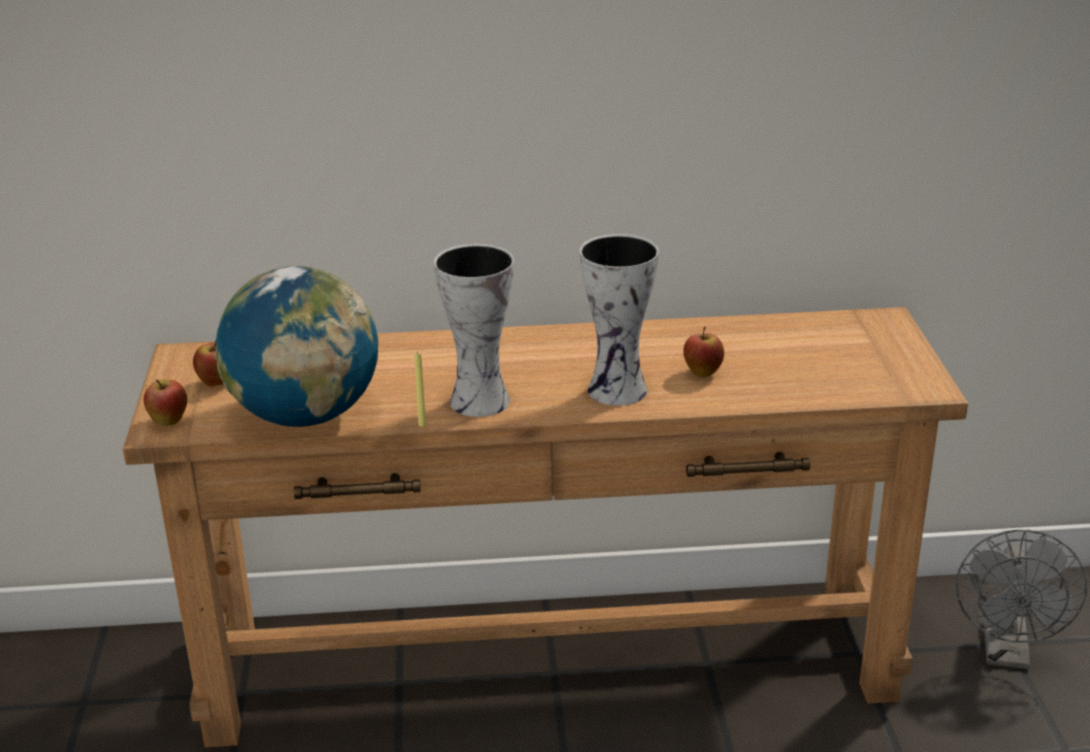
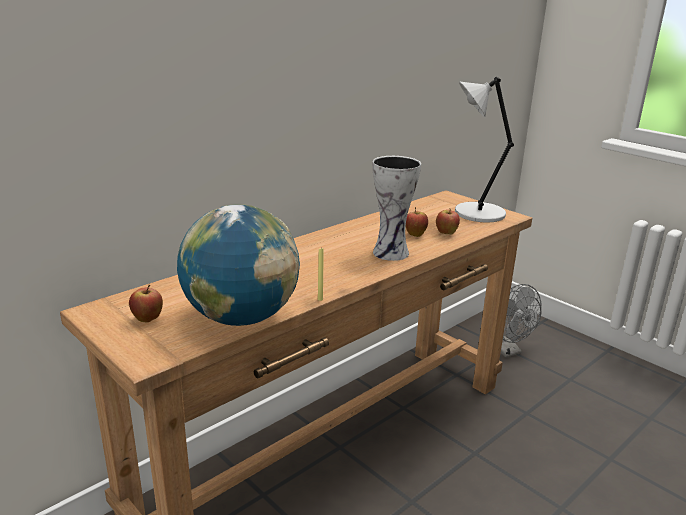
camera: 40 degrees left, 5 degrees down
(169, 422) = (148, 353): apple -> apple (446, 234)
(477, 400) = (329, 278): vase -> none
(874, 366) = (476, 213): none -> grey table lamp

